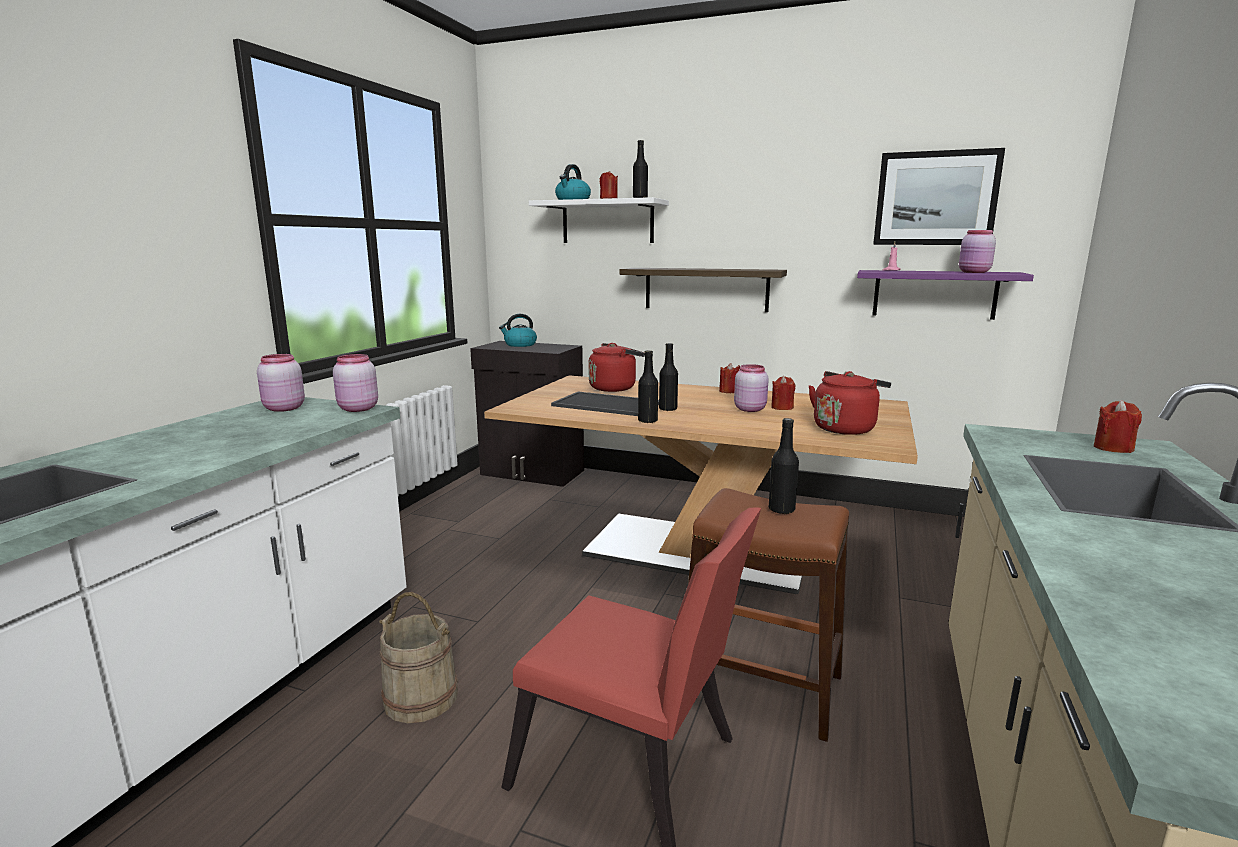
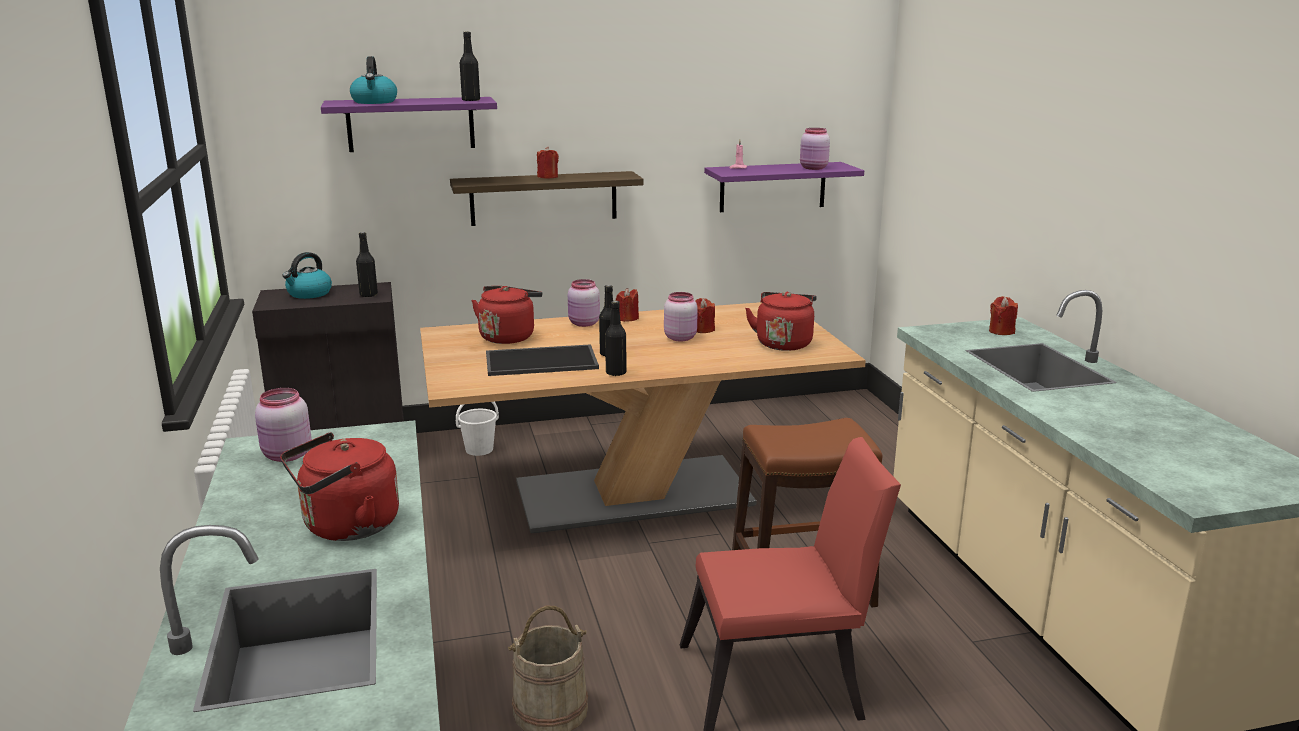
camera: 35 degrees left, 5 degrees up
(196, 451) = (346, 527): none -> red kettle
(357, 409) = (376, 434): pink jar -> pink jar (583, 324)
(607, 222) = (411, 124): white shelf -> purple shelf
(608, 198) = (430, 102): red candle -> red candle (547, 177)
(622, 489) = (480, 449): none -> white bucket
(781, 510) = (815, 433): black bottle -> black bottle (368, 295)
(935, 198) = (767, 94): picture -> none

